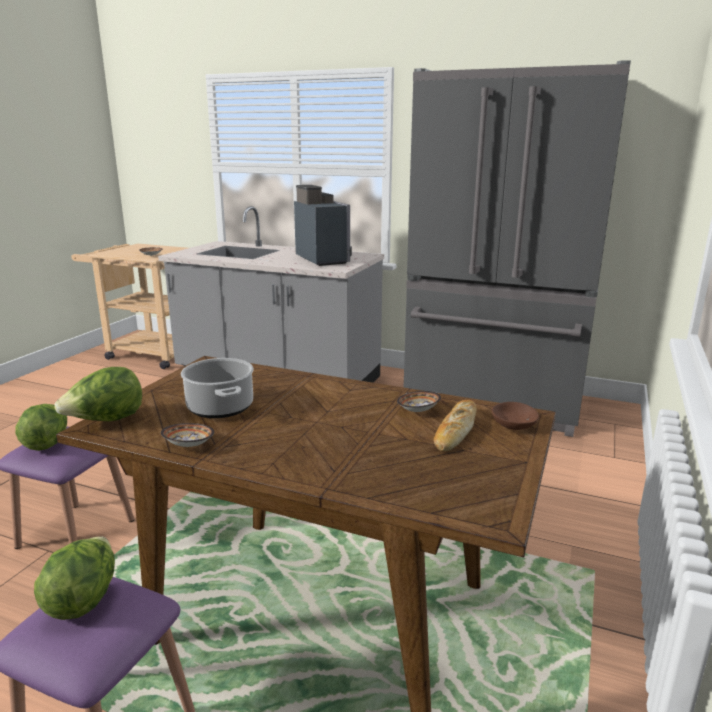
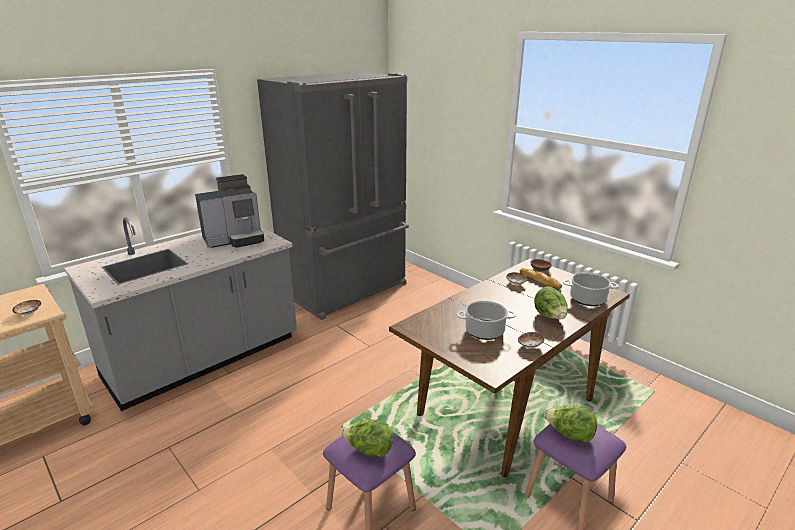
camera: 65 degrees left, 5 degrees up
(106, 421) = (485, 369): lettuce -> lettuce (550, 317)
(324, 259) = (235, 240): coffee machine -> coffee machine turned 150 degrees clockwise
(425, 487) = (588, 299): none -> cooking pot

